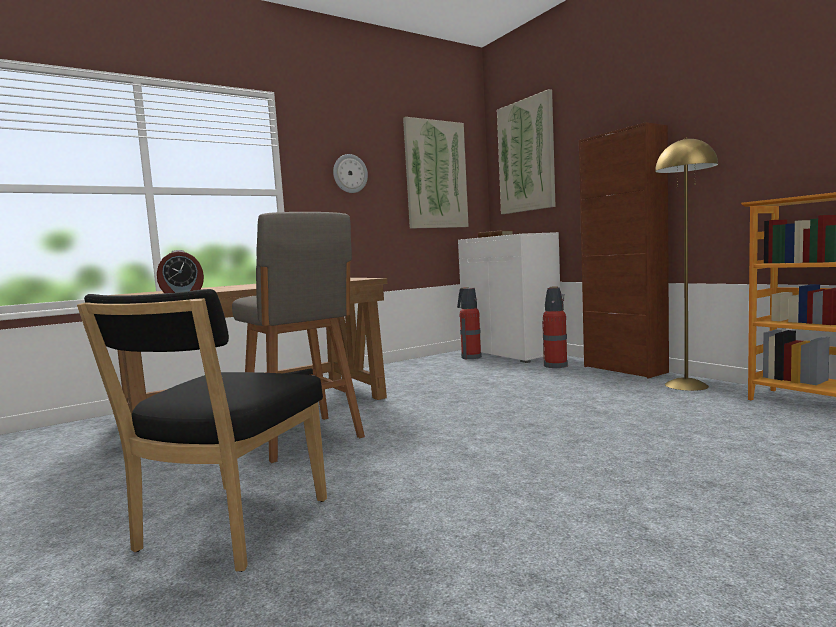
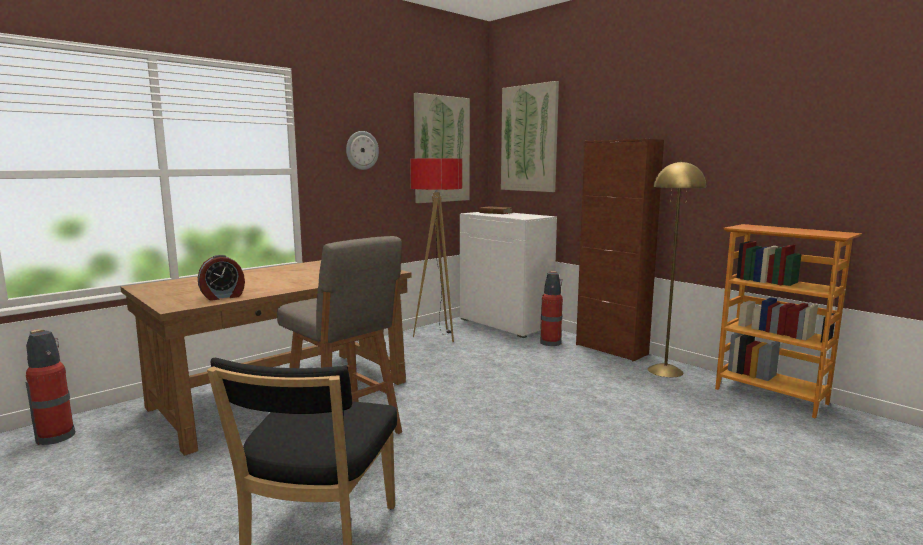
camera: 10 degrees left, 5 degrees up
(435, 363) = (438, 336): none -> floor lamp
(470, 357) = (469, 328): fire extinguisher -> fire extinguisher (55, 436)

